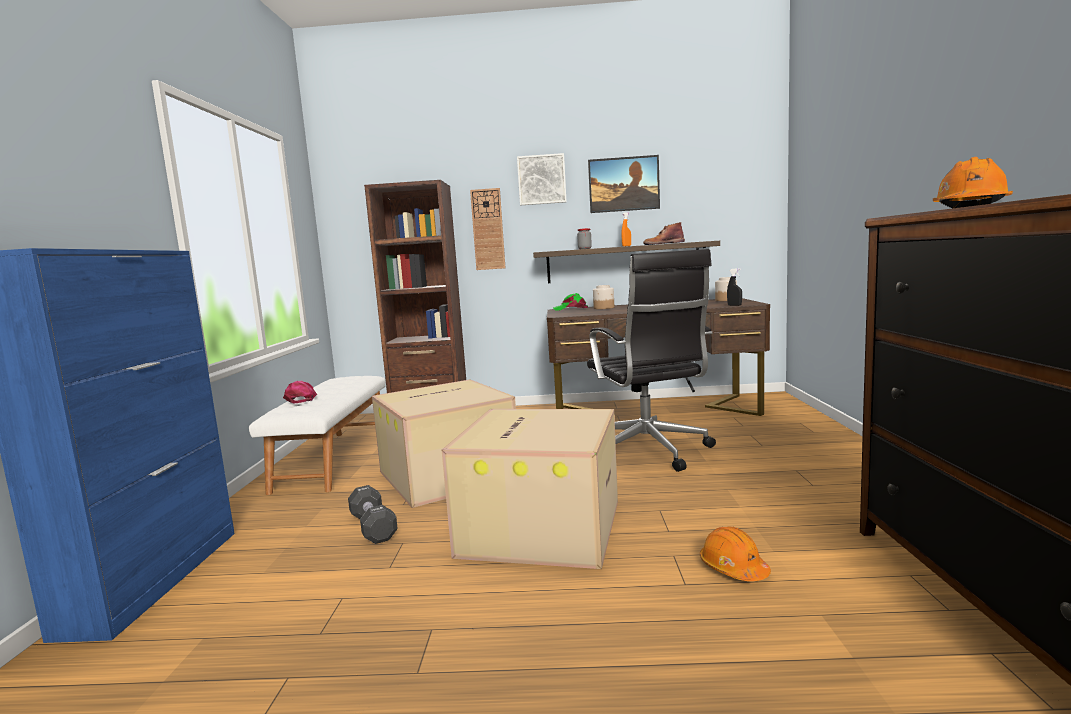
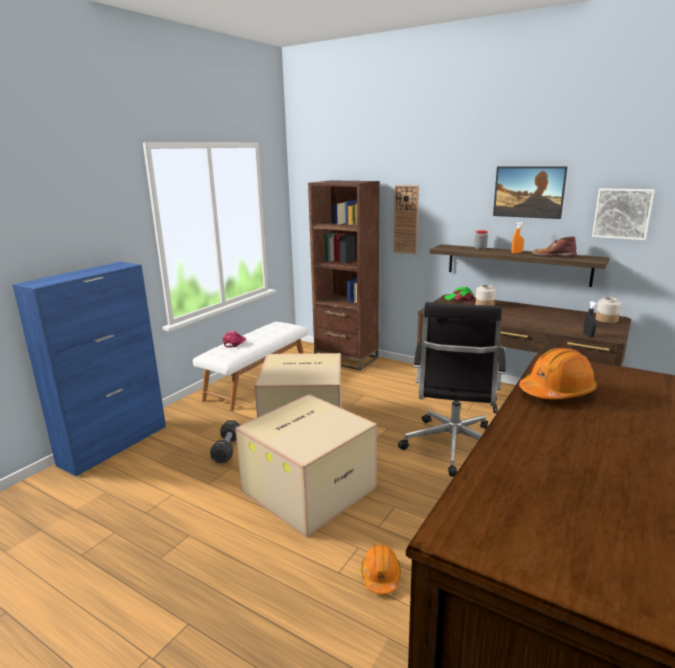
camera: 30 degrees right, 10 degrees up
(541, 180) = (454, 181): picture -> picture (622, 213)

